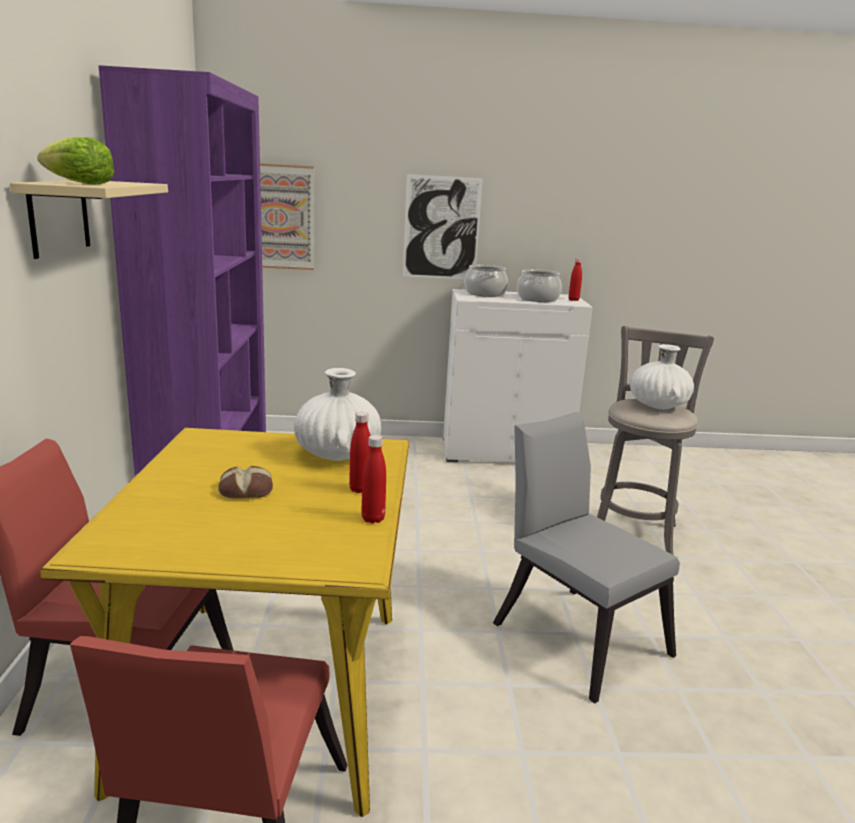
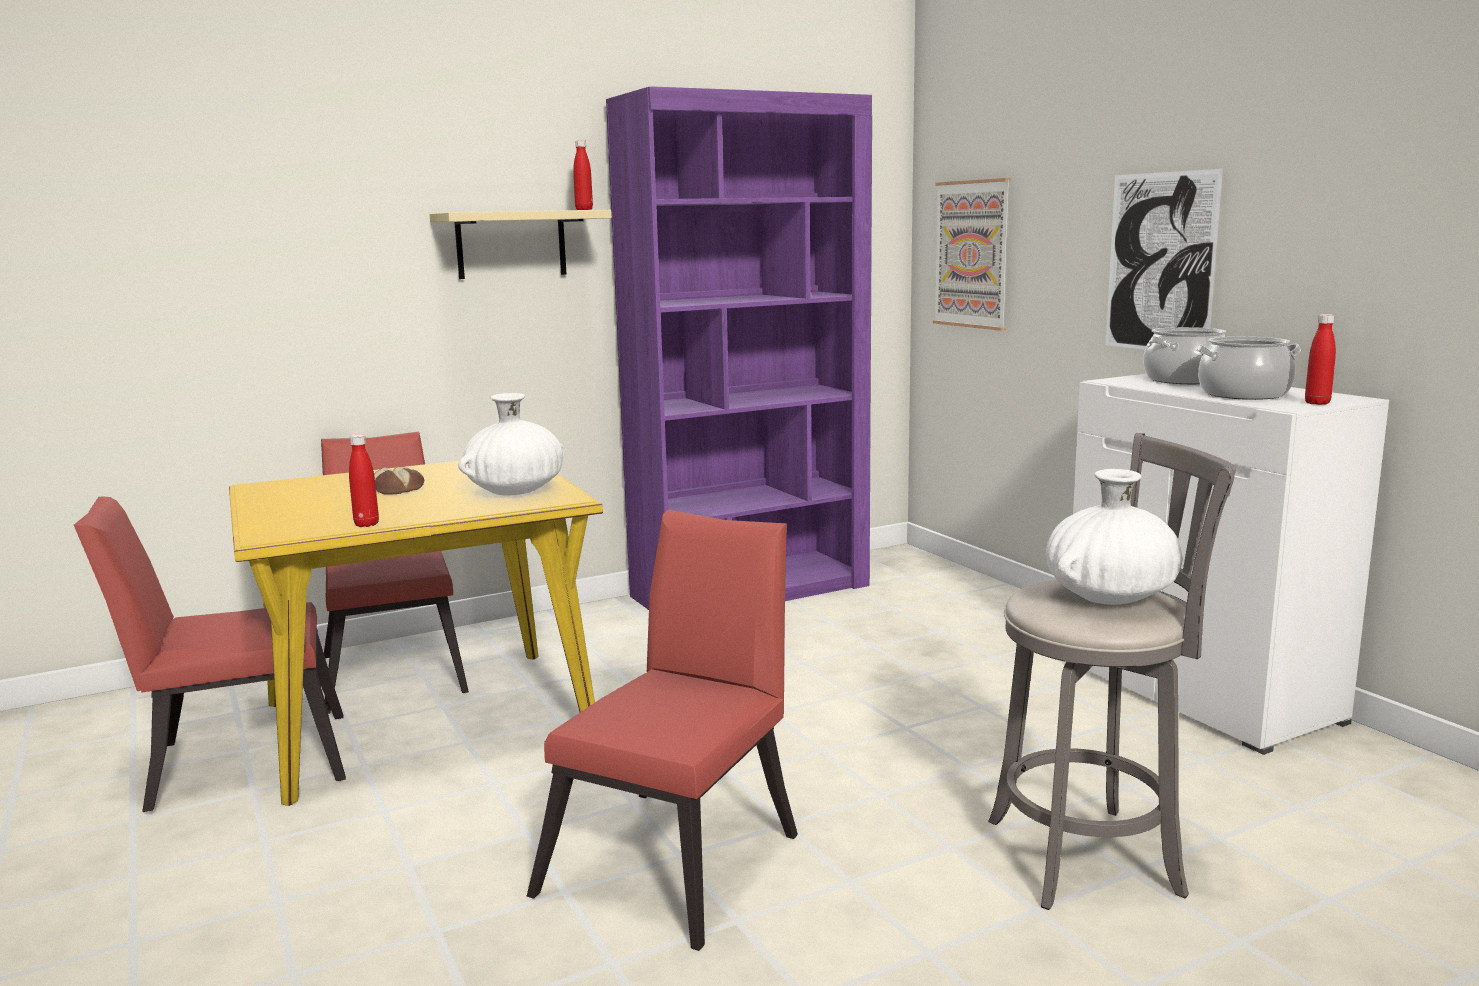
camera: 65 degrees right, 5 degrees down
(79, 183) = (476, 211): lettuce -> none
(360, 489) = (432, 511): red bottle -> red bottle (584, 209)
(575, 633) = (681, 856): grey chair -> red chair

